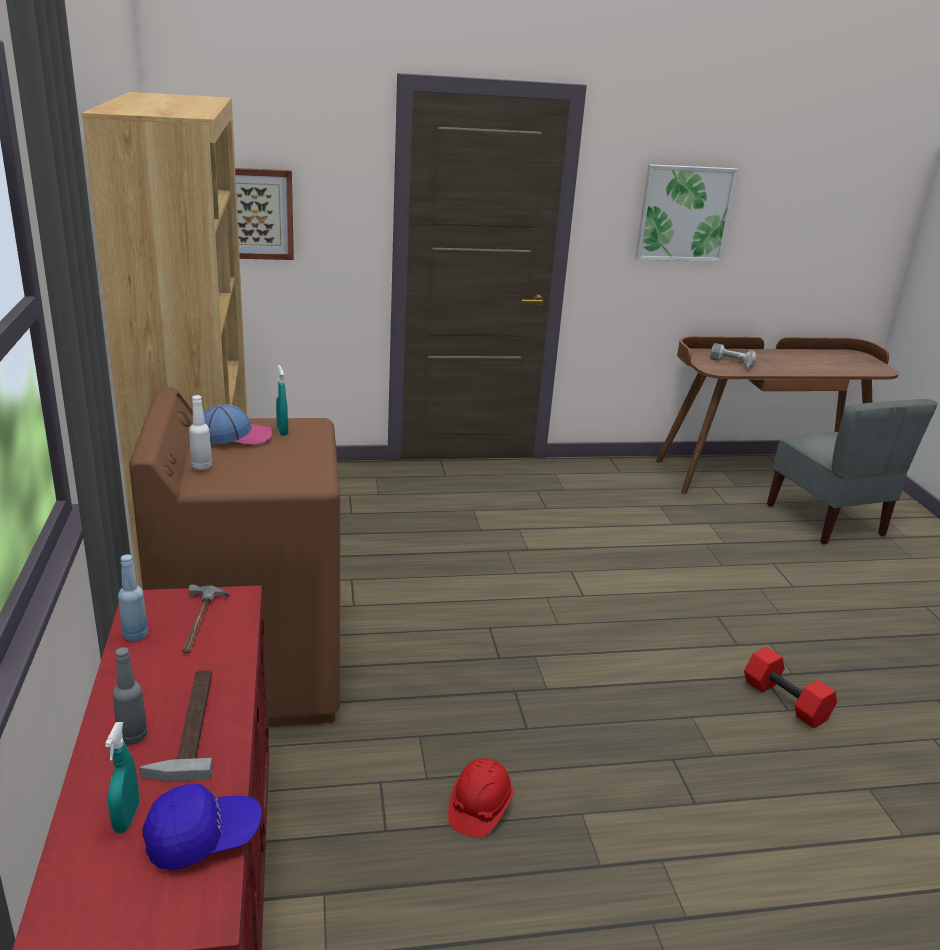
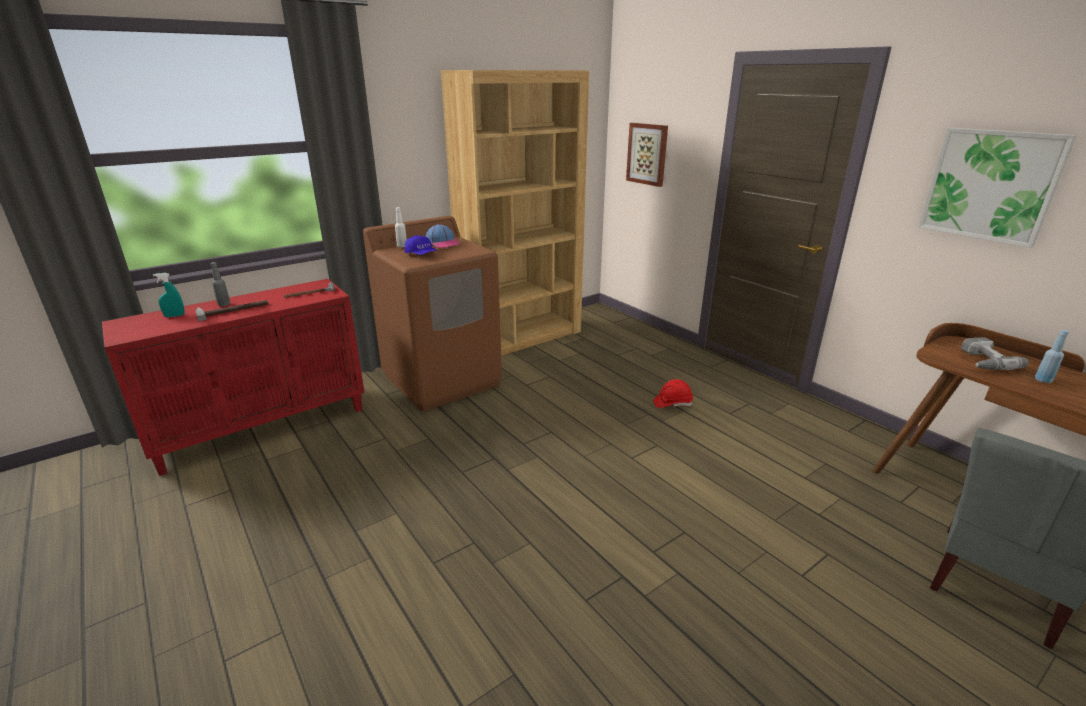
camera: 65 degrees right, 0 degrees up
(135, 635) = (294, 288): blue bottle -> blue bottle (1043, 380)
(203, 838) = (163, 328): blue cap -> blue cap (421, 255)
(282, 431) = (463, 248): turquoise spray bottle -> none
(479, 808) = (381, 474): red hard hat -> red hard hat (672, 403)
(786, 701) = (598, 597): red dumbbell -> none

